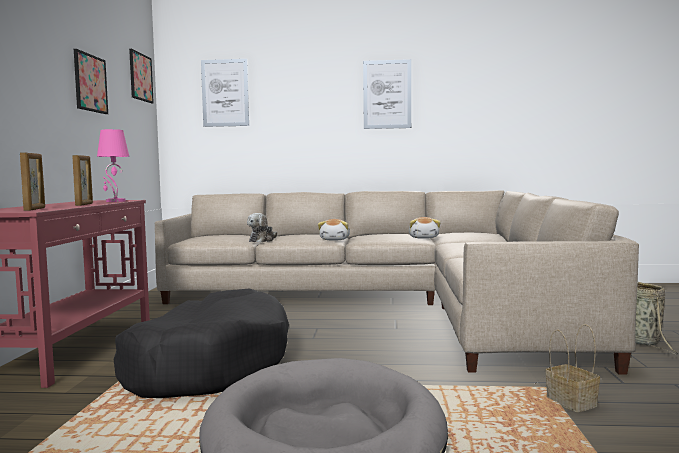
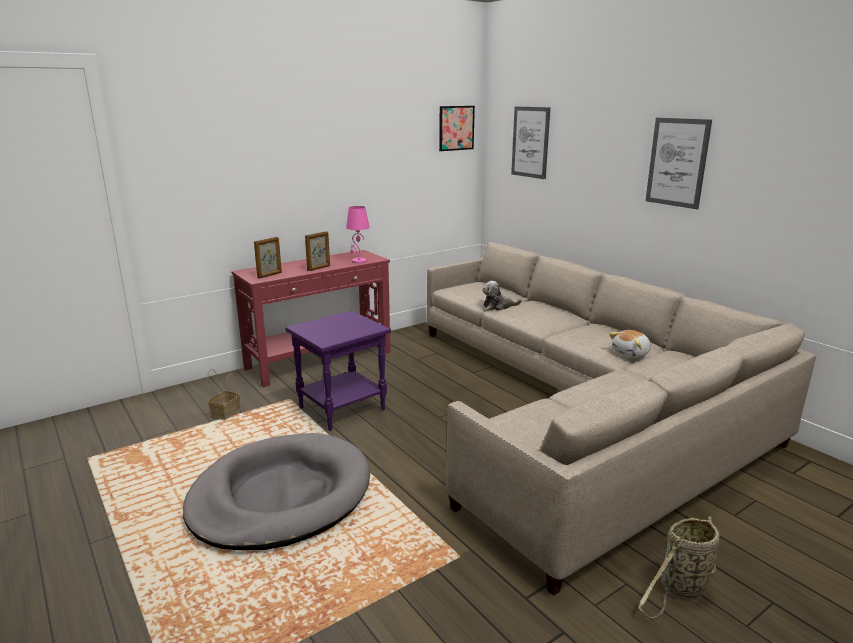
camera: 50 degrees right, 15 degrees up
(90, 83) = (379, 153): picture -> none
(208, 365) = (342, 409): black dog bed -> purple side table
(335, 240) = (549, 326): plush toy -> none
(569, 402) = (442, 577): basket -> basket (226, 413)

